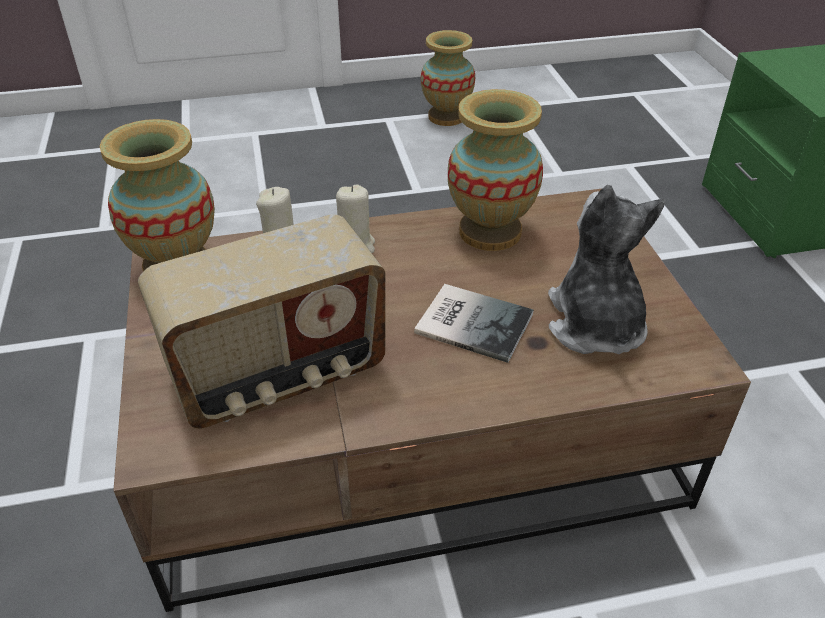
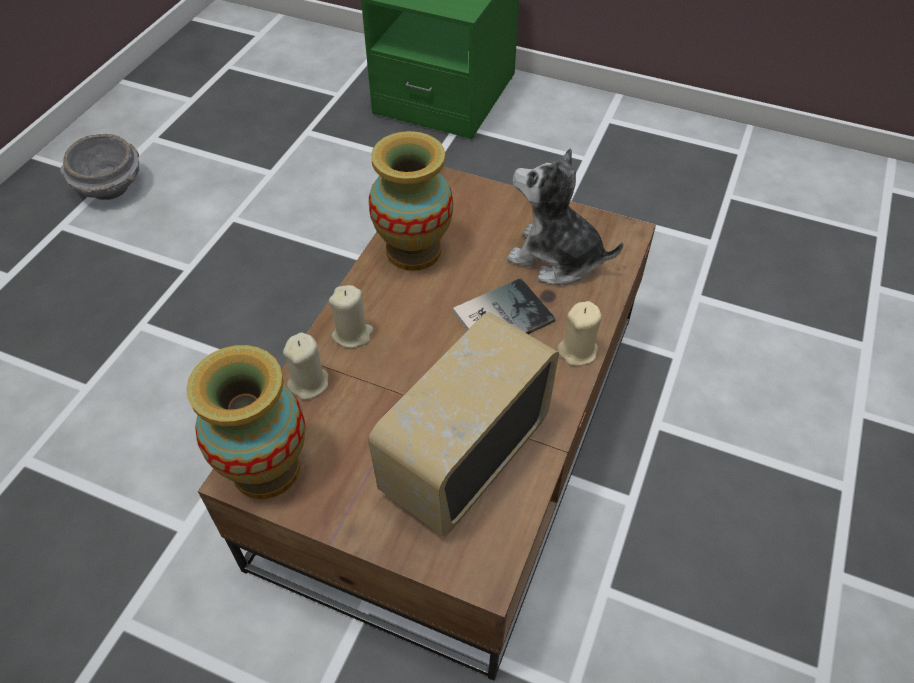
camera: 55 degrees left, 10 degrees up
(279, 375) = (464, 456): radio -> radio turned 150 degrees counterclockwise
(447, 117) = (111, 187): vase -> grey bowl
(486, 398) = (577, 351): none -> beige candle

